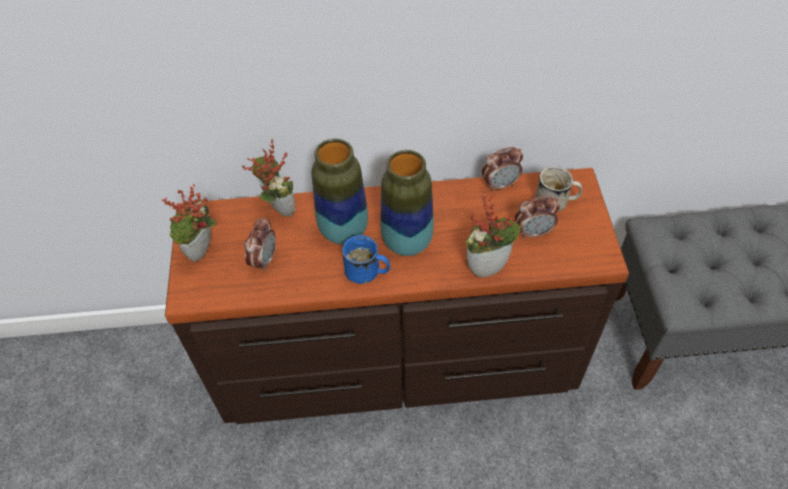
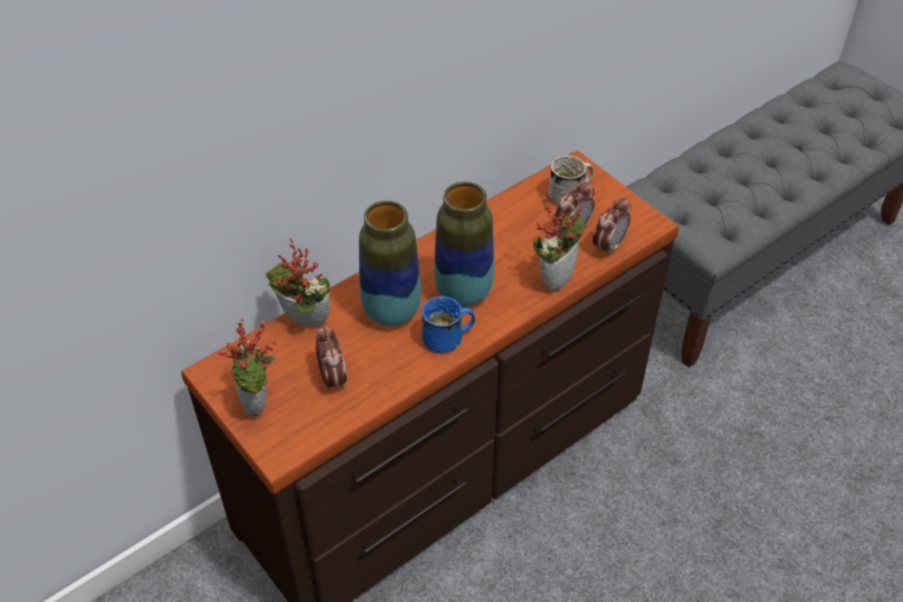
camera: 35 degrees left, 5 degrees down
(500, 185) = (507, 201): alarm clock -> alarm clock (608, 246)

